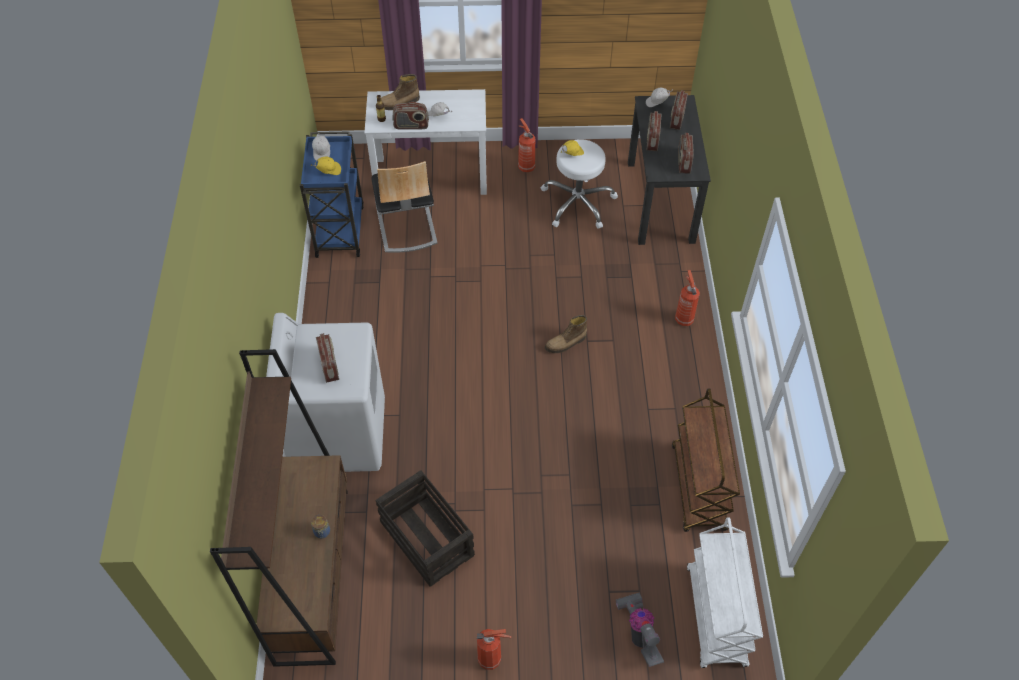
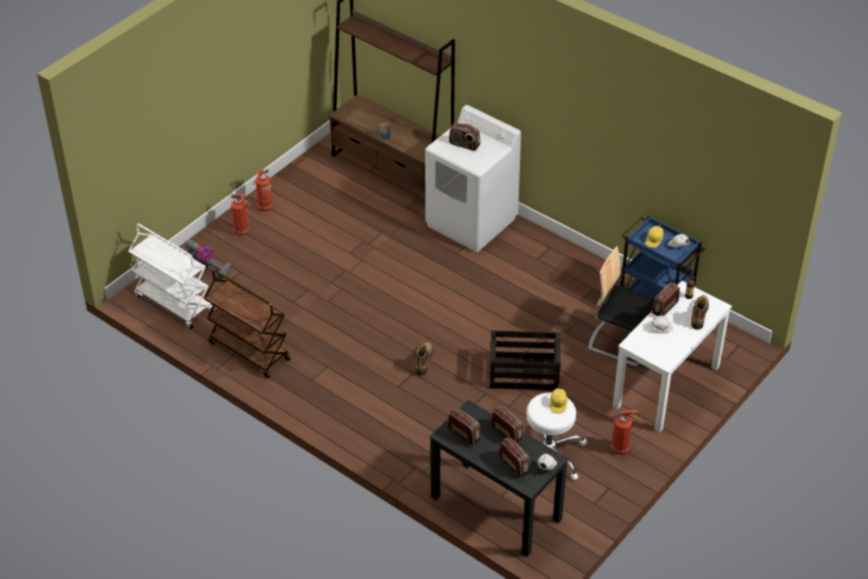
camera: 130 degrees right, 10 degrees down
(426, 538) = (360, 221): crate -> crate (524, 374)
(683, 318) = (372, 437): fire extinguisher -> fire extinguisher (242, 232)

